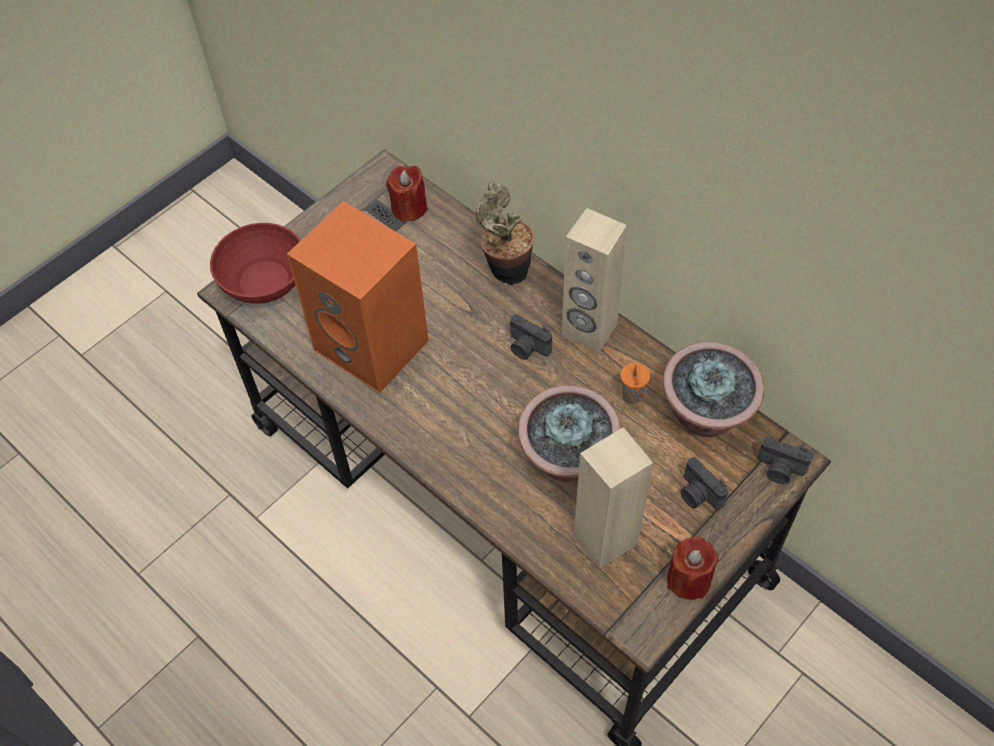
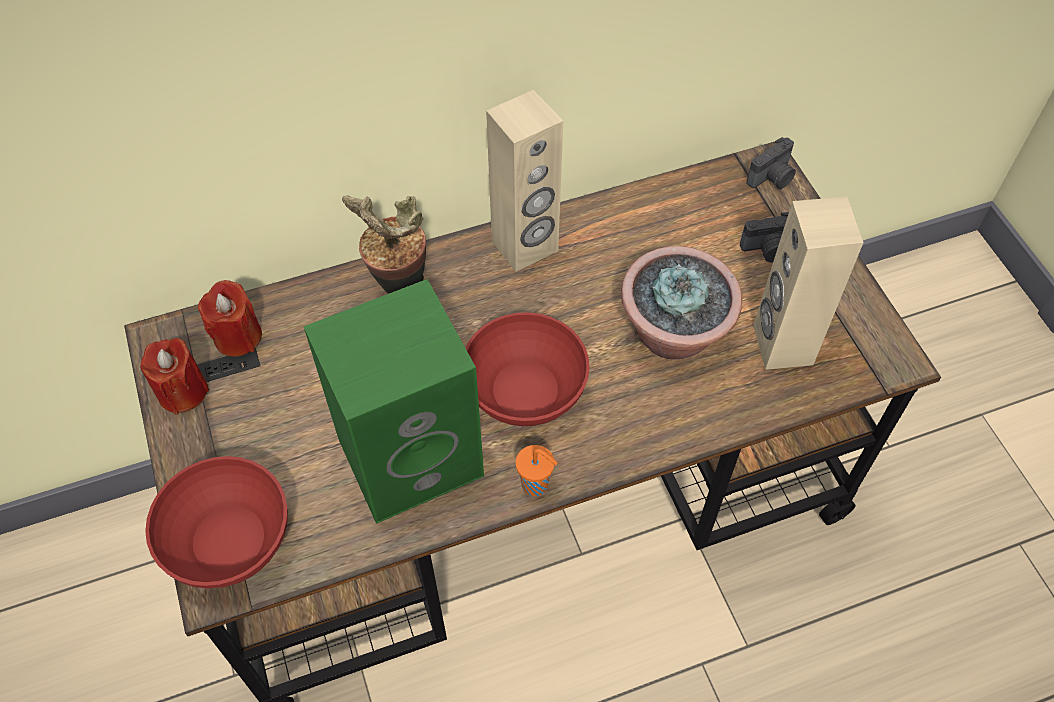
camera: 65 degrees left, 0 degrees up
(374, 345) = (412, 454): orange speaker -> green speaker
(461, 387) = (526, 391): none -> red bowl
(527, 348) = (513, 309): camera -> none
(632, 397) = (629, 248): orange cup -> orange cup (536, 485)
(688, 579) = (856, 299): red candle -> red candle (182, 391)
(705, 414) = (683, 202): potted plant -> none

